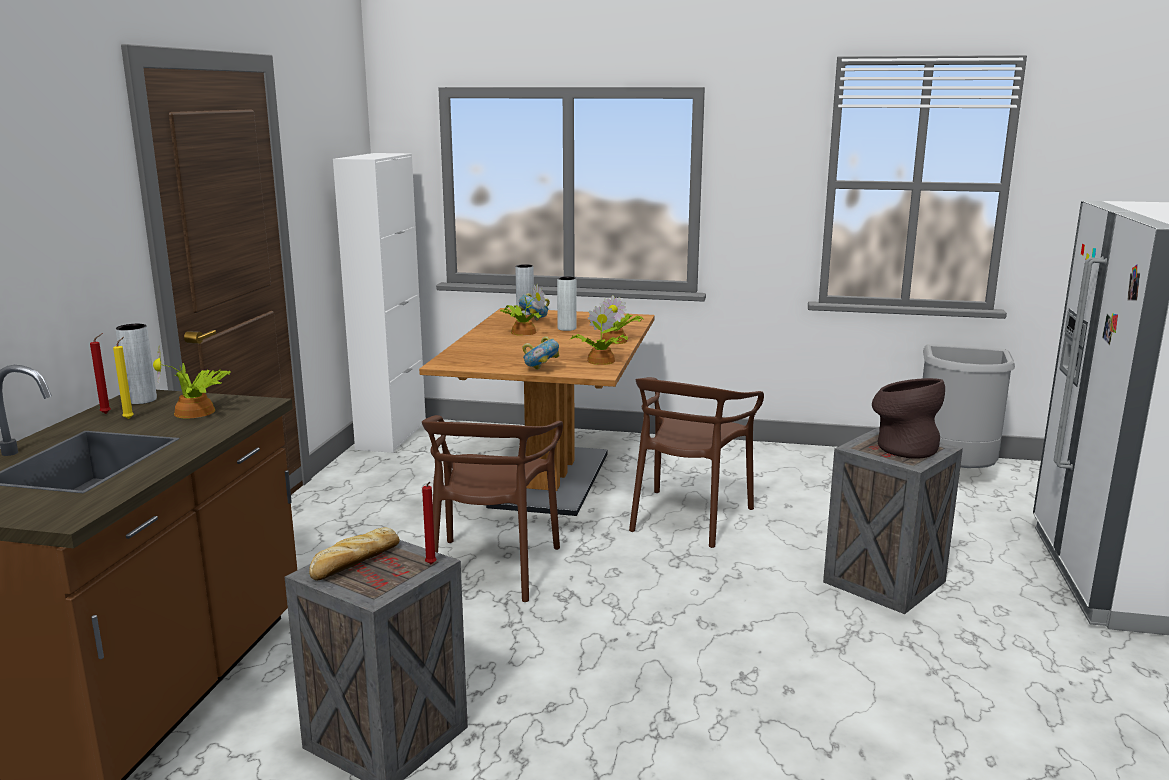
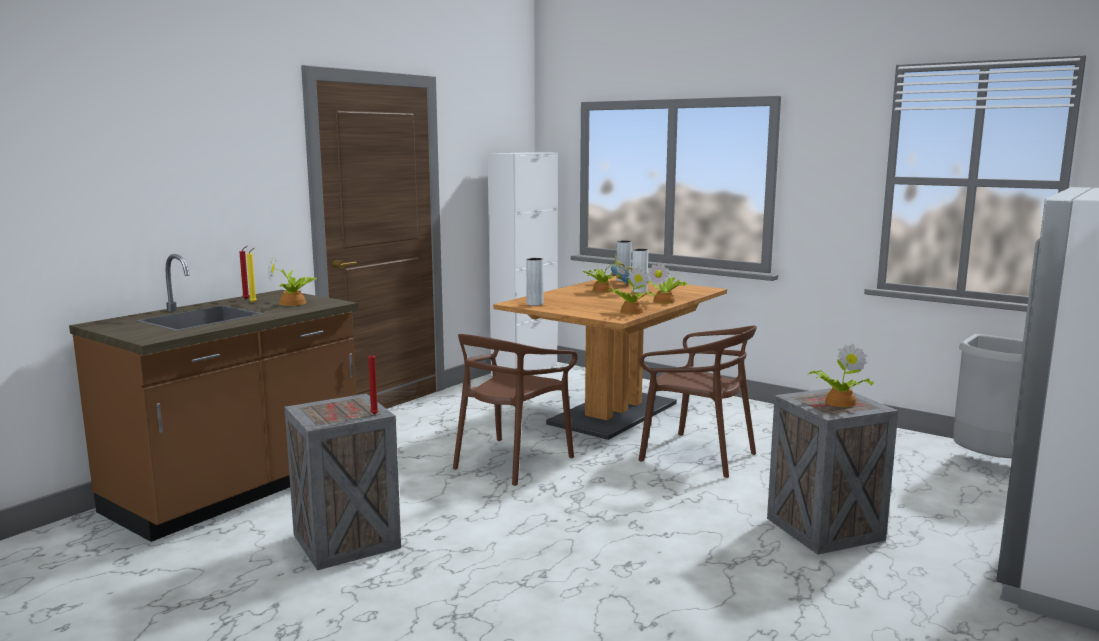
camera: 25 degrees right, 5 degrees down
(141, 400) = (275, 295): grey vase -> grey vase (534, 304)
(354, 562) = (332, 406): bread -> none
(541, 370) = (576, 312): bowl -> none
(688, 518) = (697, 455): brown chair -> brown chair turned 105 degrees counterclockwise
(902, 447) = (838, 402): brown vase -> potted plant

